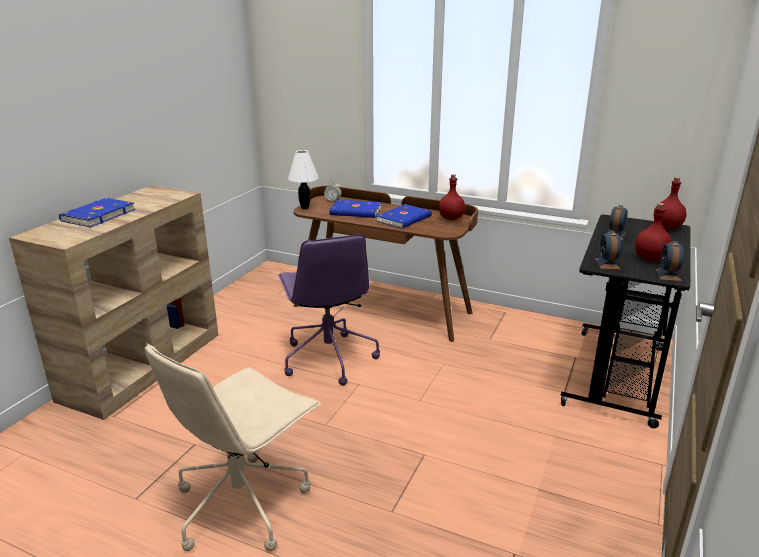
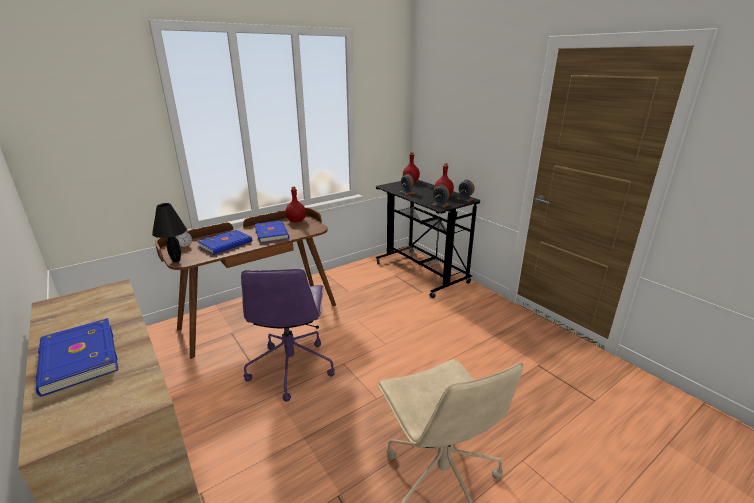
camera: 60 degrees left, 0 degrees up
(304, 208) = (176, 260): white table lamp -> black table lamp
(328, 357) = (292, 366): purple office chair -> purple office chair turned 75 degrees clockwise

